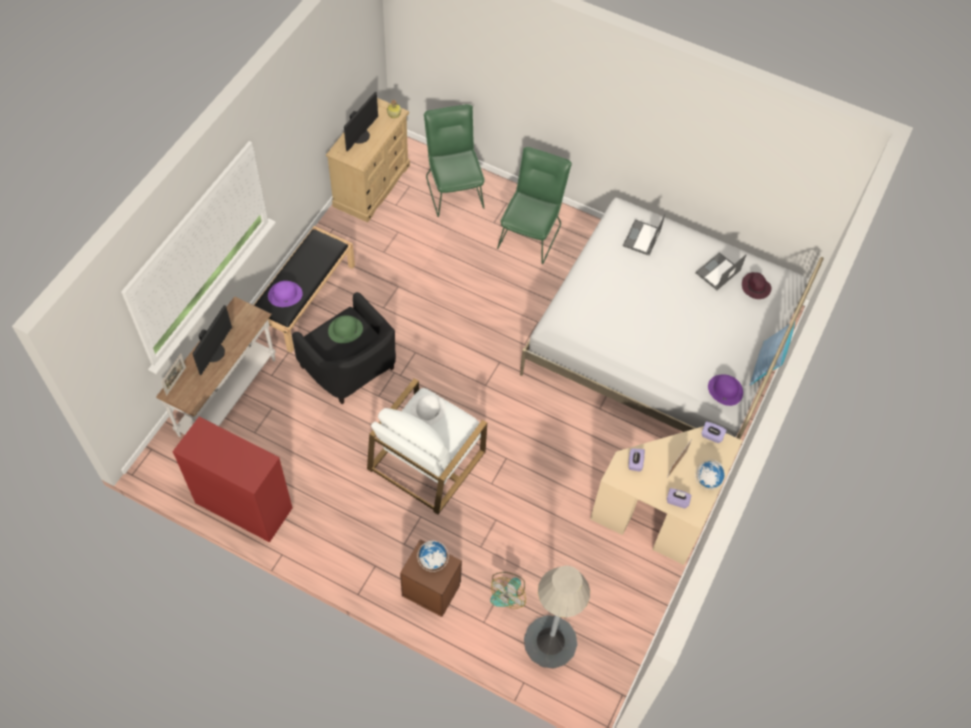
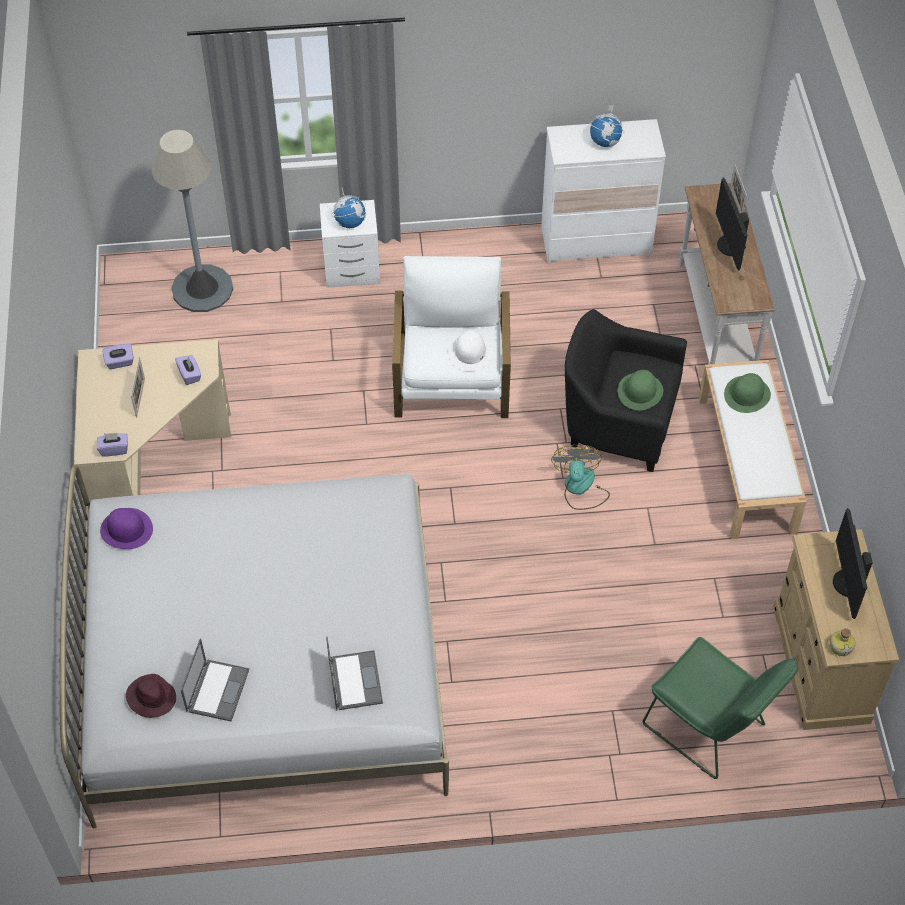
camera: 150 degrees right, 5 degrees down
(244, 505) = (596, 241): red dresser -> white dresser
(285, 294) = (747, 394): purple hat -> green hat
(304, 298) = (747, 465): black bench -> white bench
(430, 589) = (353, 270): brown nightstand -> white nightstand
(508, 592) = (273, 306): fan -> fan (580, 488)
(531, 233) = (549, 726): green chair -> none
(707, 480) = (96, 399): globe -> globe (605, 142)
(766, 366) = (86, 592): pillow -> none

